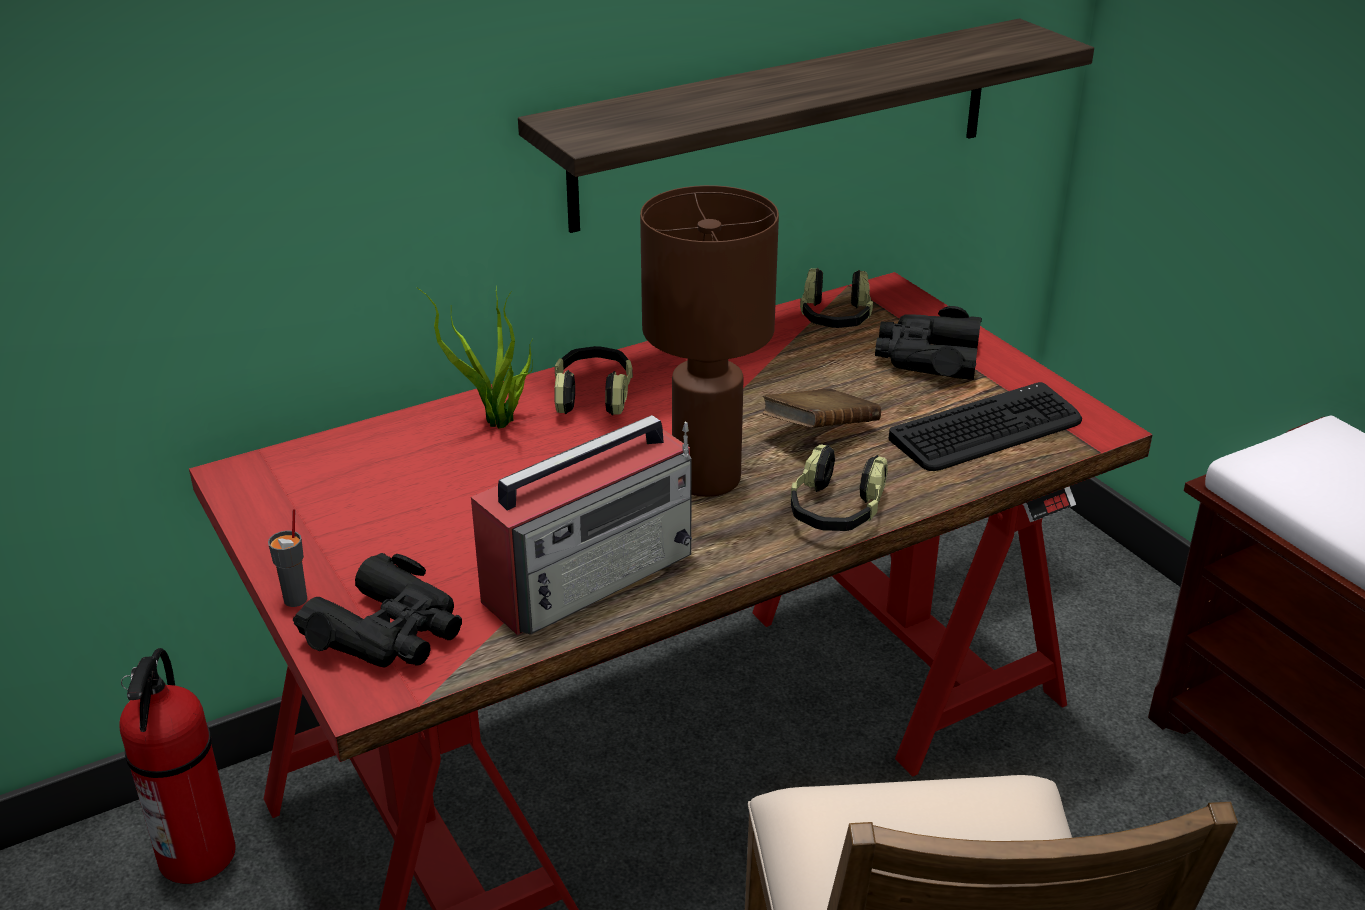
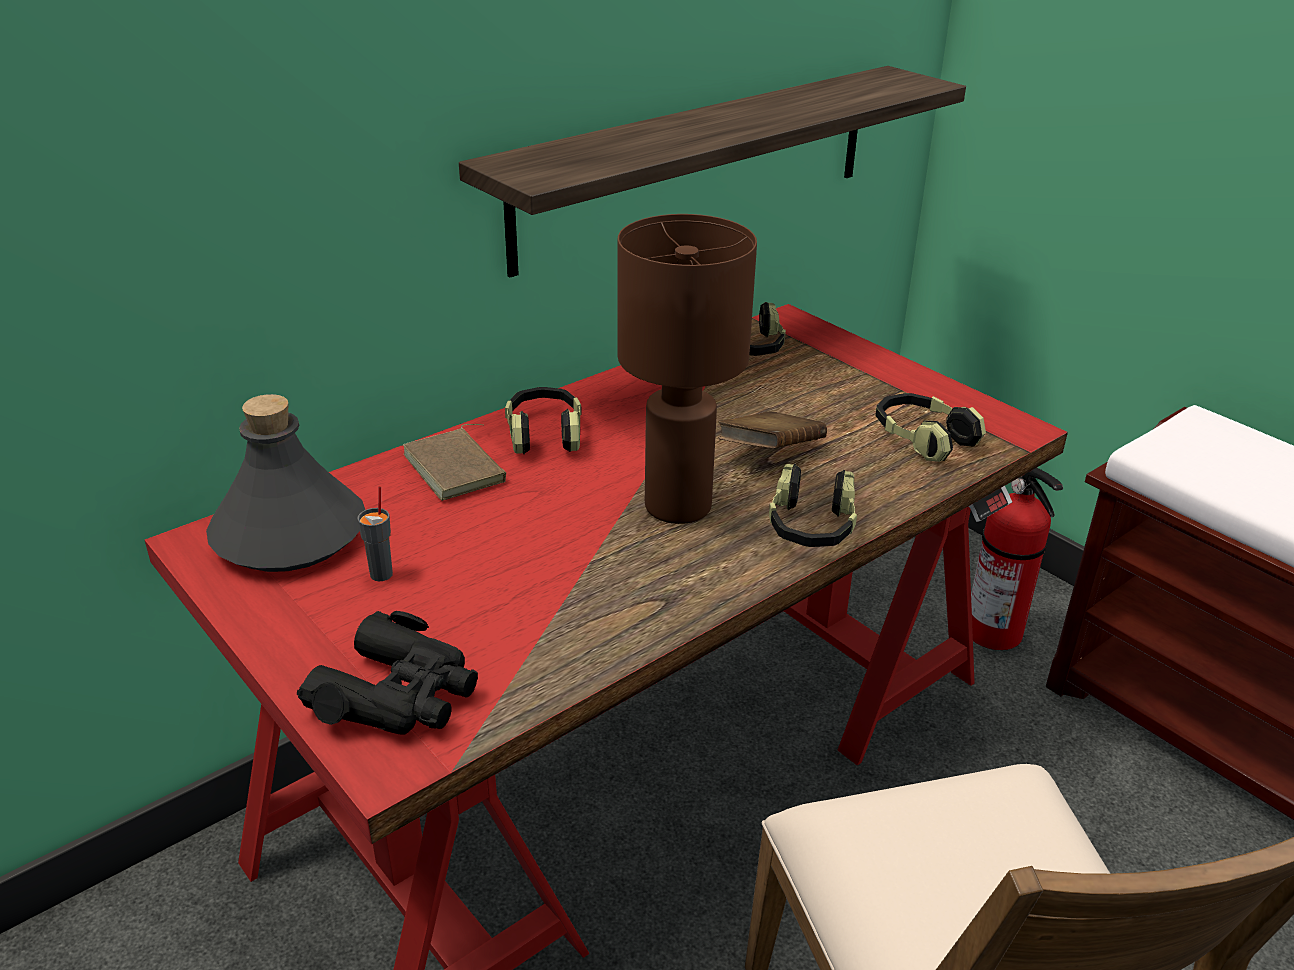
camera: 10 degrees left, 0 degrees up
(198, 856) = (178, 933): fire extinguisher -> fire extinguisher (995, 632)
(296, 599) = (290, 668): grey cup -> grey cup (382, 574)
(321, 476) = (288, 535): none -> grey bottle
(498, 423) = (458, 468): potted plant -> brown book
(592, 575) = (594, 613): radio -> none
(927, 357) = (844, 377): black binoculars -> none
(987, 430) = (922, 439): keyboard -> headphones

